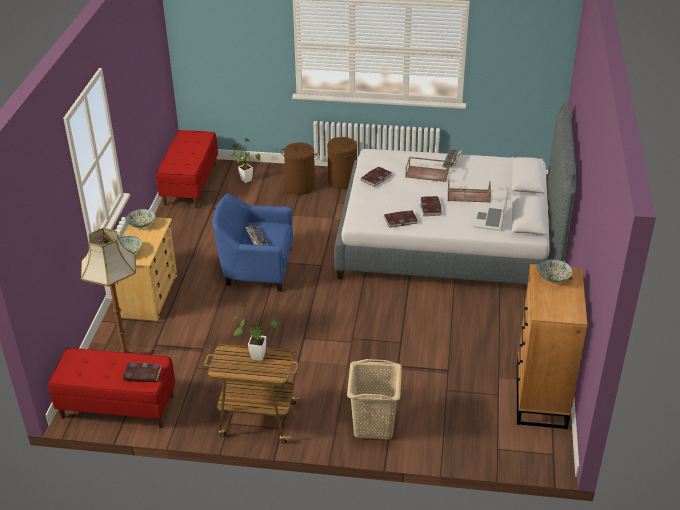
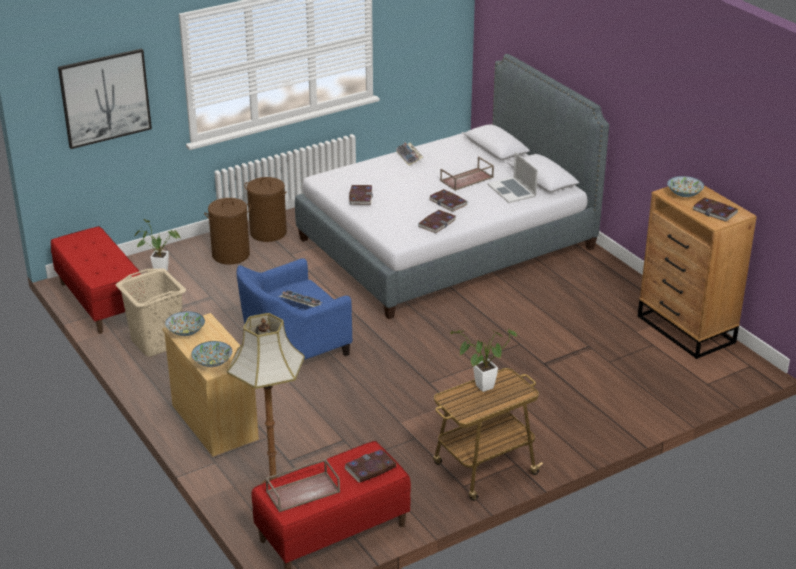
camera: 40 degrees left, 5 degrees down
(229, 41) = (105, 98): none -> picture
(374, 425) = (589, 418): beige laundry basket -> beige laundry basket (157, 342)
(427, 173) = (404, 175): brown tray -> brown tray (303, 491)
(556, 304) = (715, 211): none -> book

